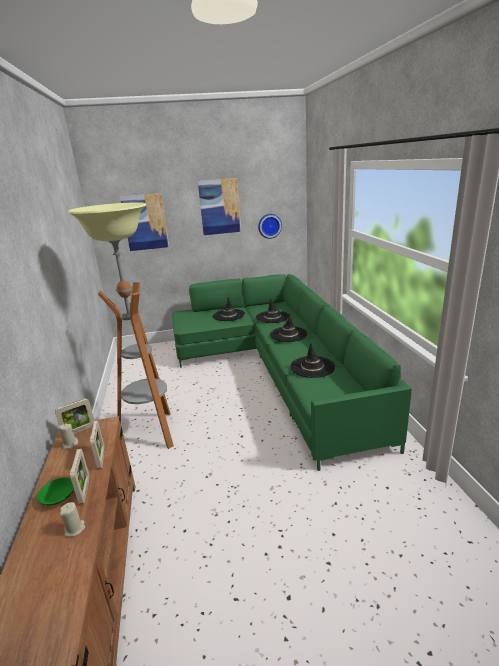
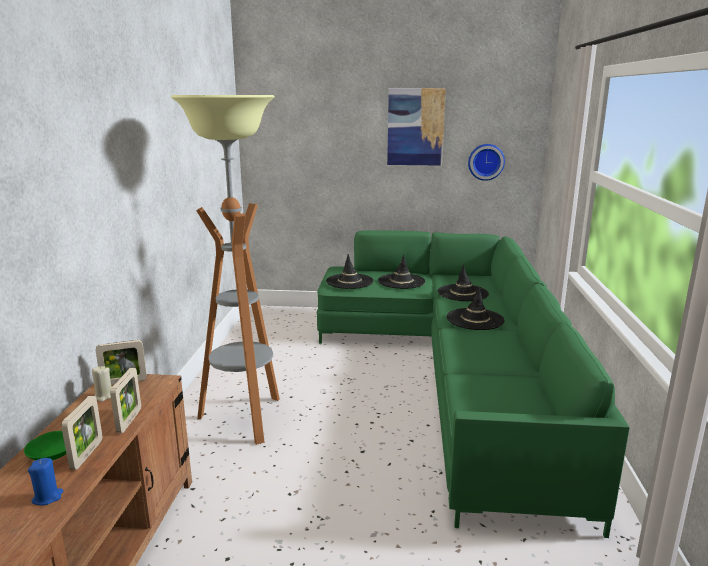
camera: 15 degrees right, 5 degrees down
(75, 529) = (48, 497): beige candle -> blue candle
(145, 222) = (310, 138): picture -> none
(312, 367) = (488, 369): black hat -> black hat (349, 281)

